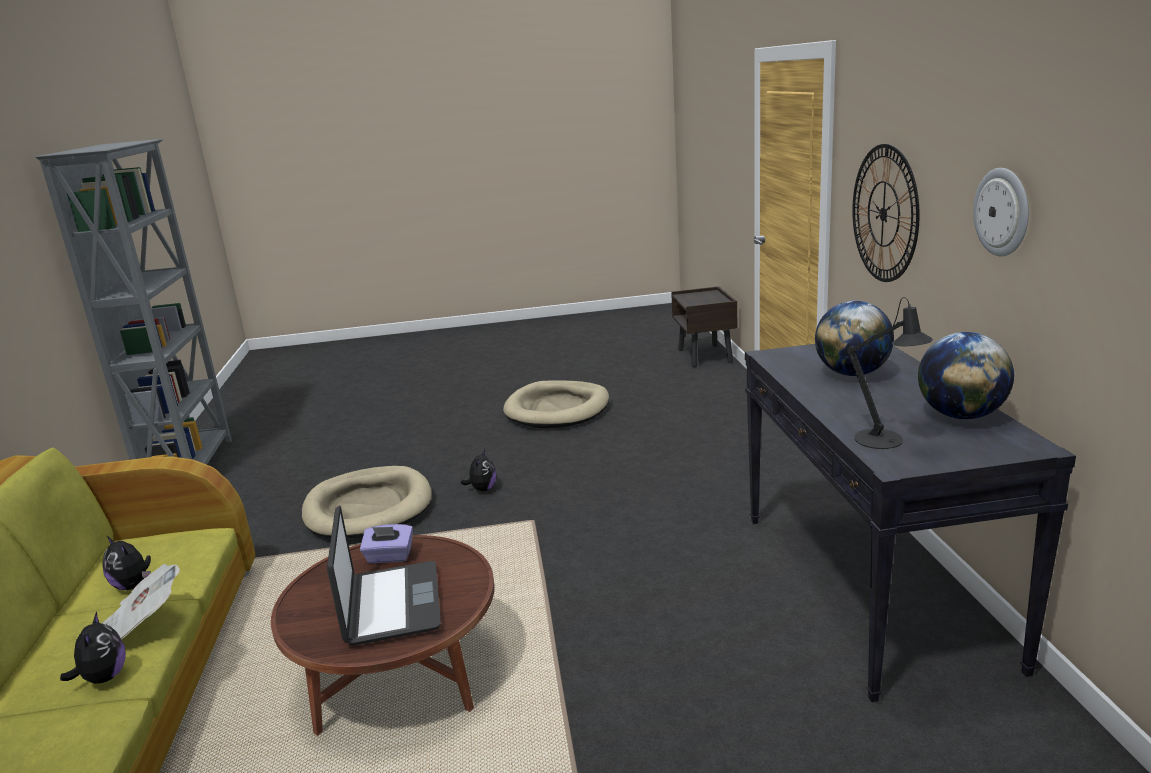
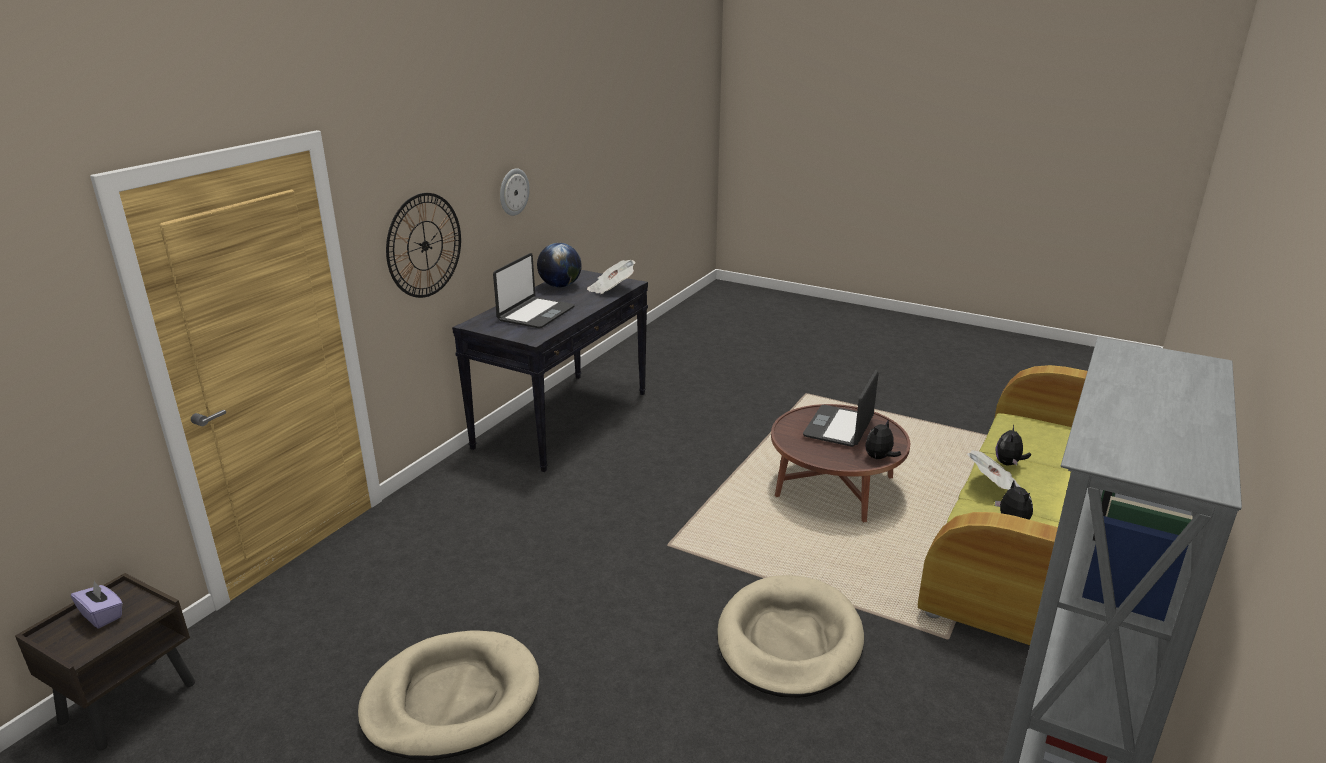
camera: 145 degrees left, 5 degrees up
(389, 557) = (825, 455): purple tissue box -> purple tissue box (102, 615)
(482, 489) = (670, 604): plush toy -> plush toy (879, 458)
(852, 373) = (535, 314): globe -> laptop
(884, 441) = (611, 289): black table lamp -> newspaper

